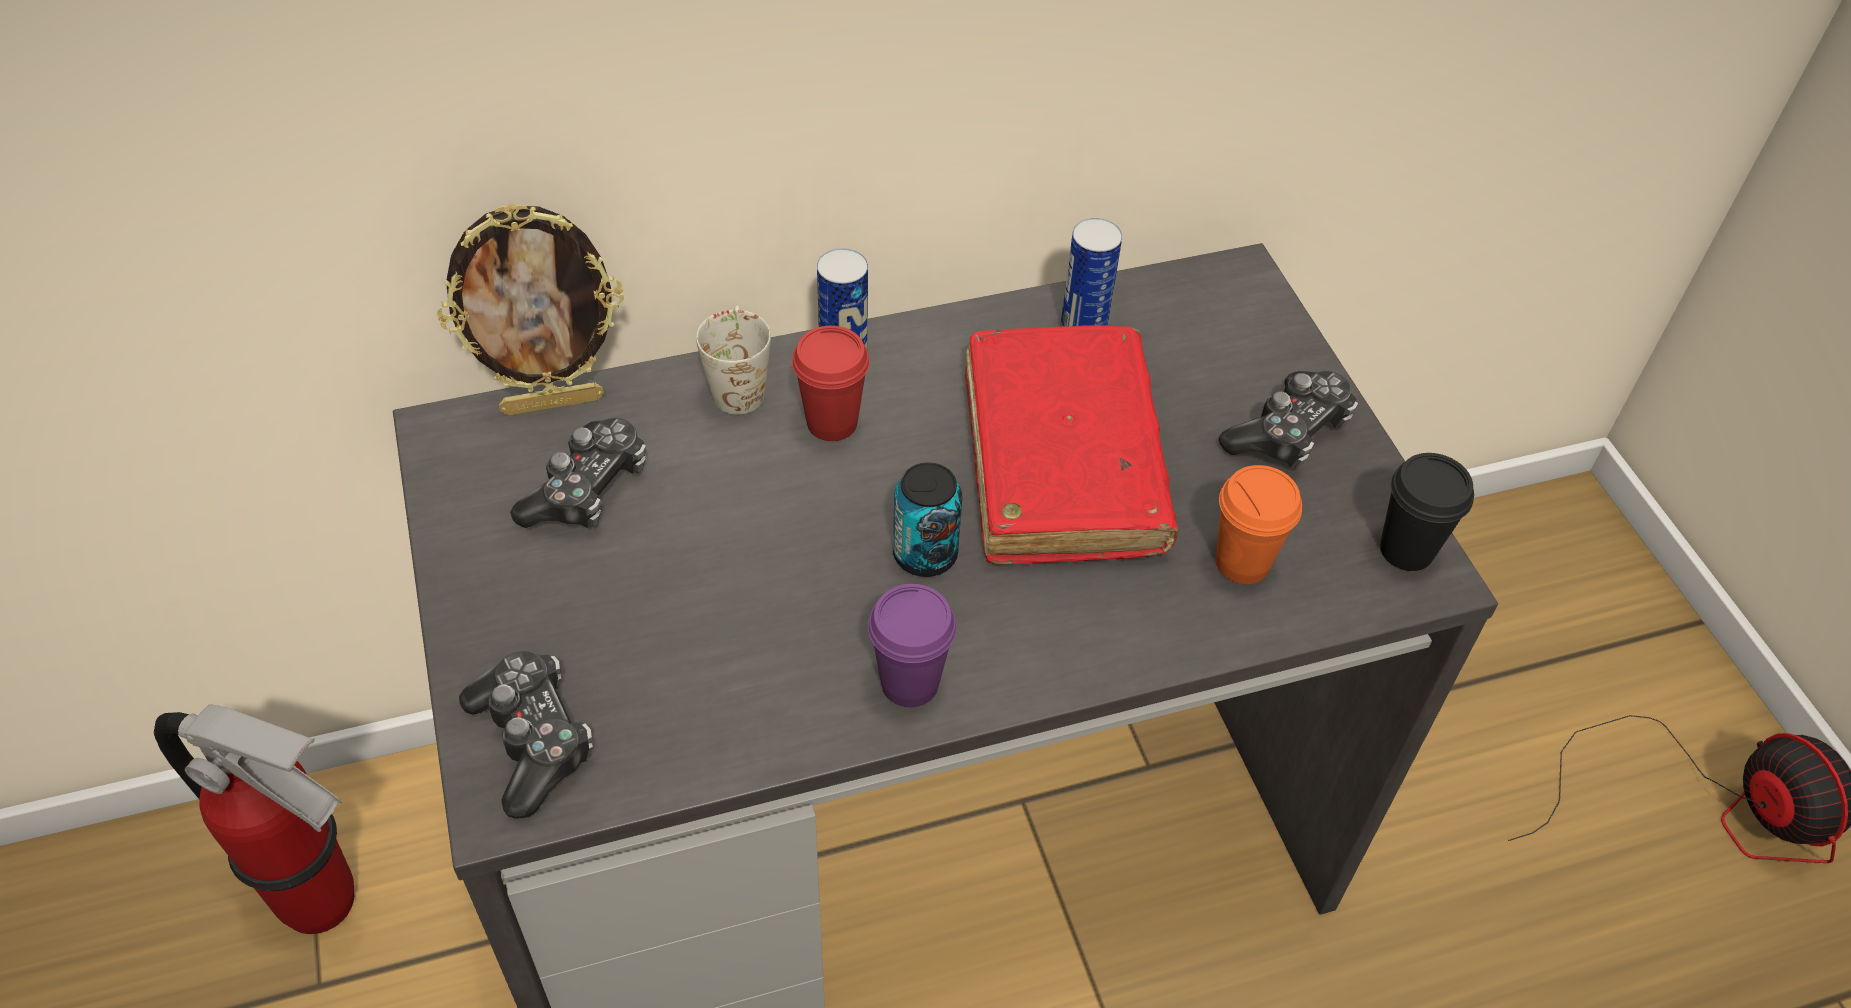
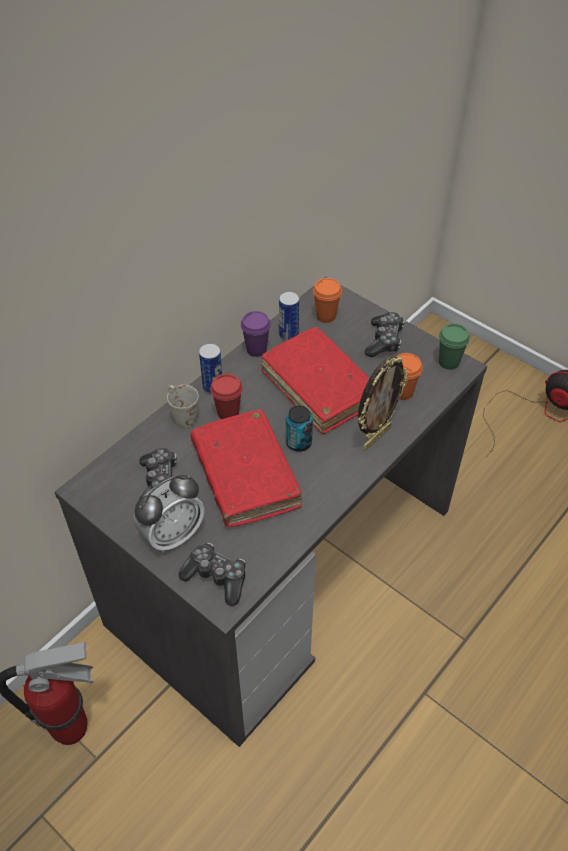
camera: 30 degrees left, 0 degrees up
(525, 607) = (172, 535): none -> alarm clock
(553, 402) = (117, 457): picture frame -> picture frame (376, 437)
(761, 565) = (245, 476): none -> red book
(909, 683) = (328, 488): purple cup -> purple cup (256, 349)
(1196, 324) = (326, 316): none -> orange cup
(1406, 550) = (448, 362): black cup -> green cup

